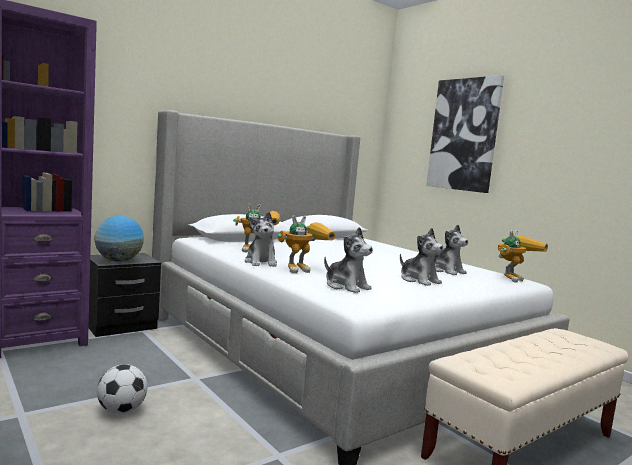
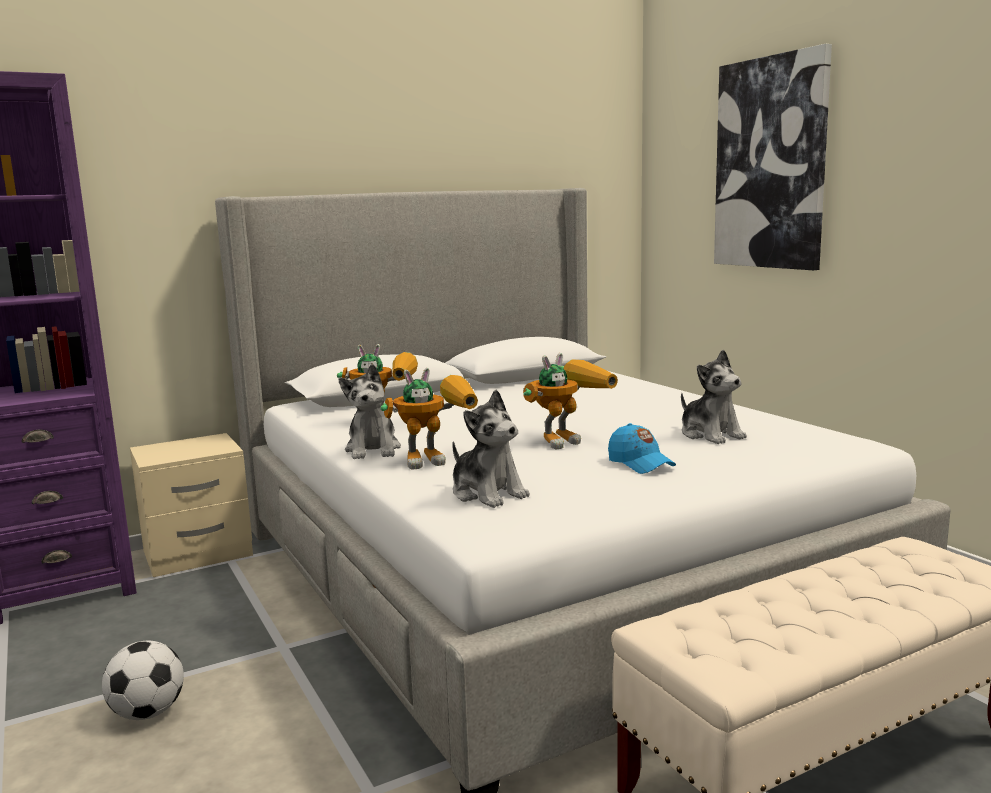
camera: 10 degrees right, 5 degrees up
(118, 261) = (175, 454): globe -> none
(120, 326) = (198, 554): black nightstand -> beige nightstand
(419, 280) = (640, 464): plush toy -> blue cap
(512, 278) = (835, 440): toy robot -> toy robot (567, 439)

